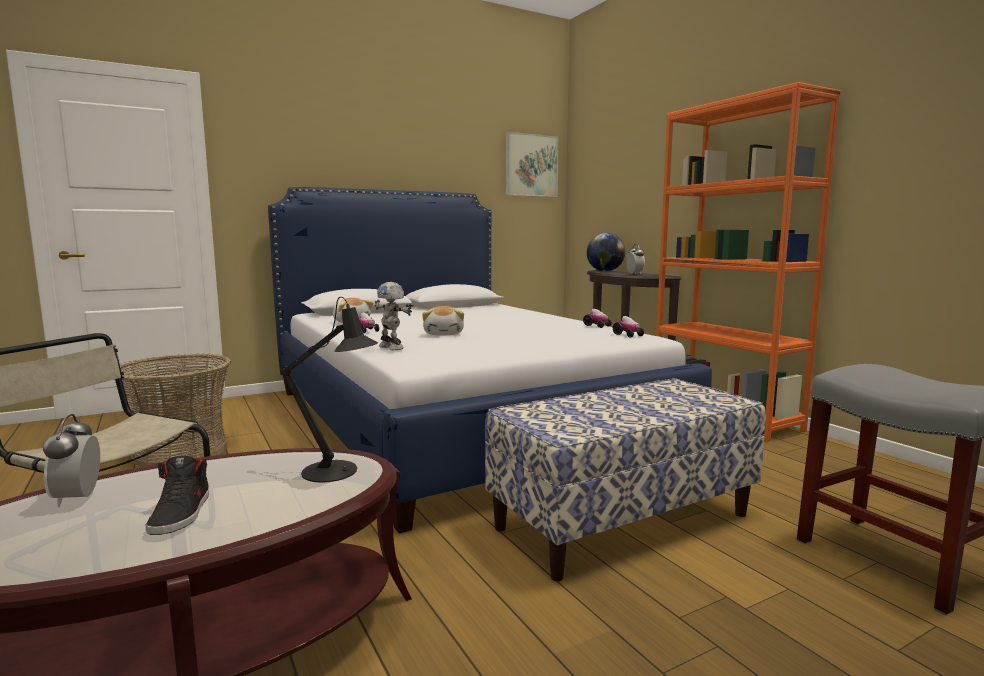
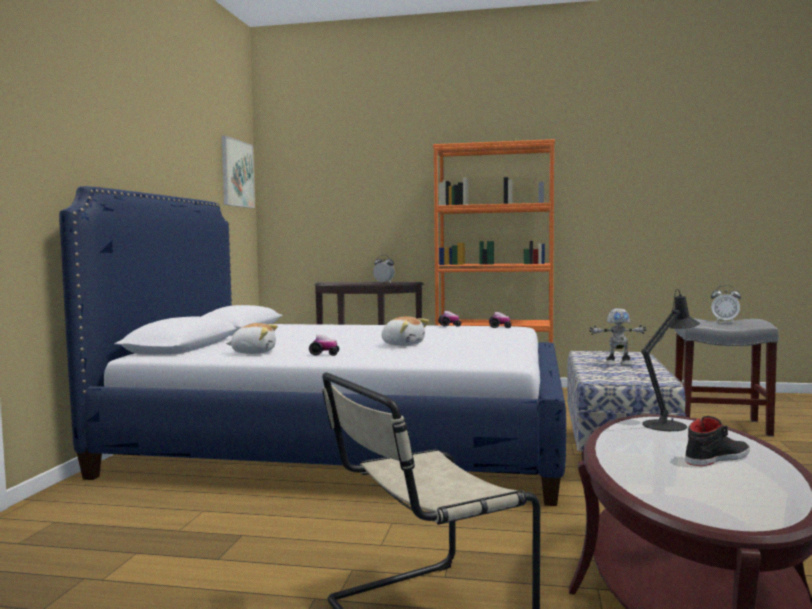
camera: 50 degrees left, 5 degrees down
(77, 498) = (652, 479): alarm clock -> alarm clock (725, 321)
(180, 451) = (181, 556): basket -> none
(182, 514) = (716, 458): black shoe -> black shoe turned 60 degrees counterclockwise
(392, 347) = (435, 356): toy robot -> toy robot (617, 364)
(605, 271) = (339, 282): globe -> none

